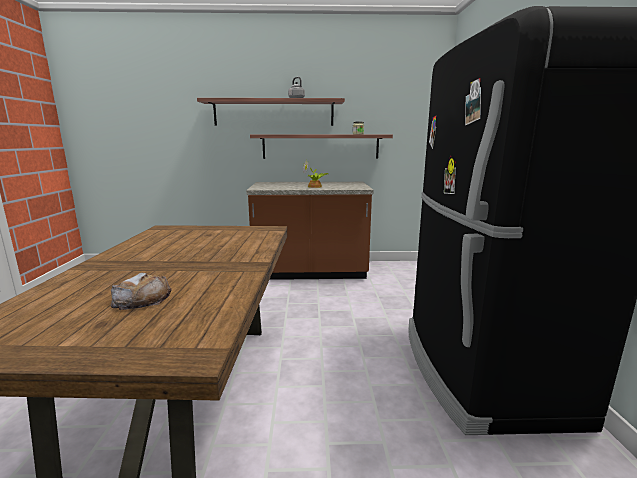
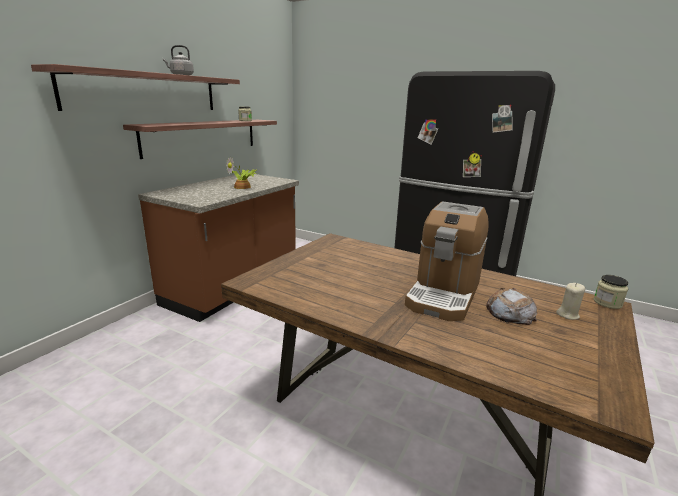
camera: 60 degrees left, 5 degrees up
(147, 327) = (567, 314): none -> beige candle
(173, 272) = (444, 294): none -> coffee machine
(202, 354) = (607, 303): none -> jar

